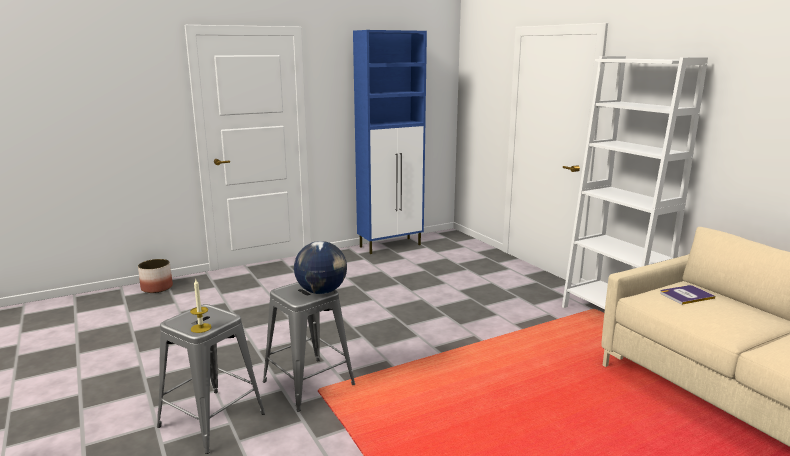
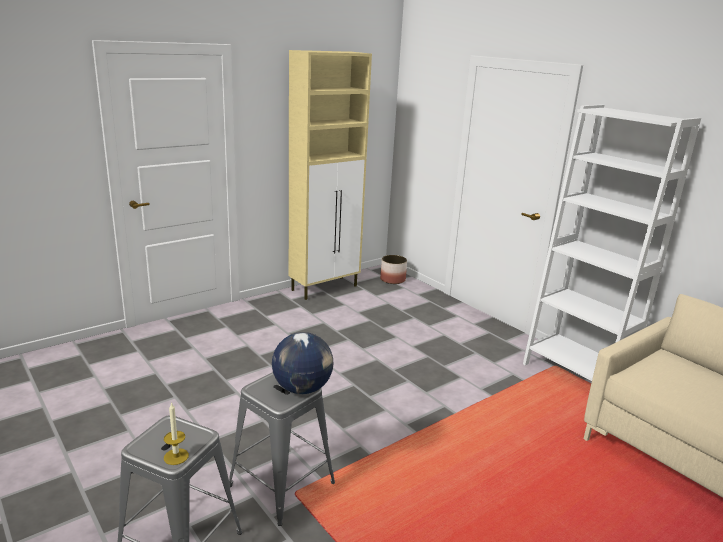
camera: 10 degrees left, 5 degrees up
(156, 288) = (66, 355): planter -> planter (392, 280)
(391, 245) = (325, 288): blue cabinet -> beige cabinet
(686, 295) = (675, 371): book -> none

